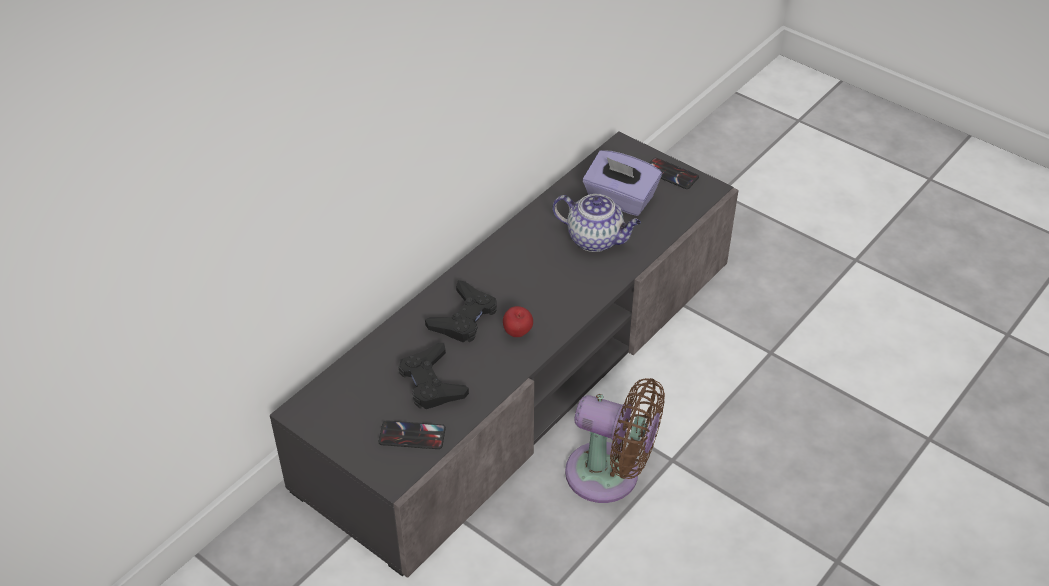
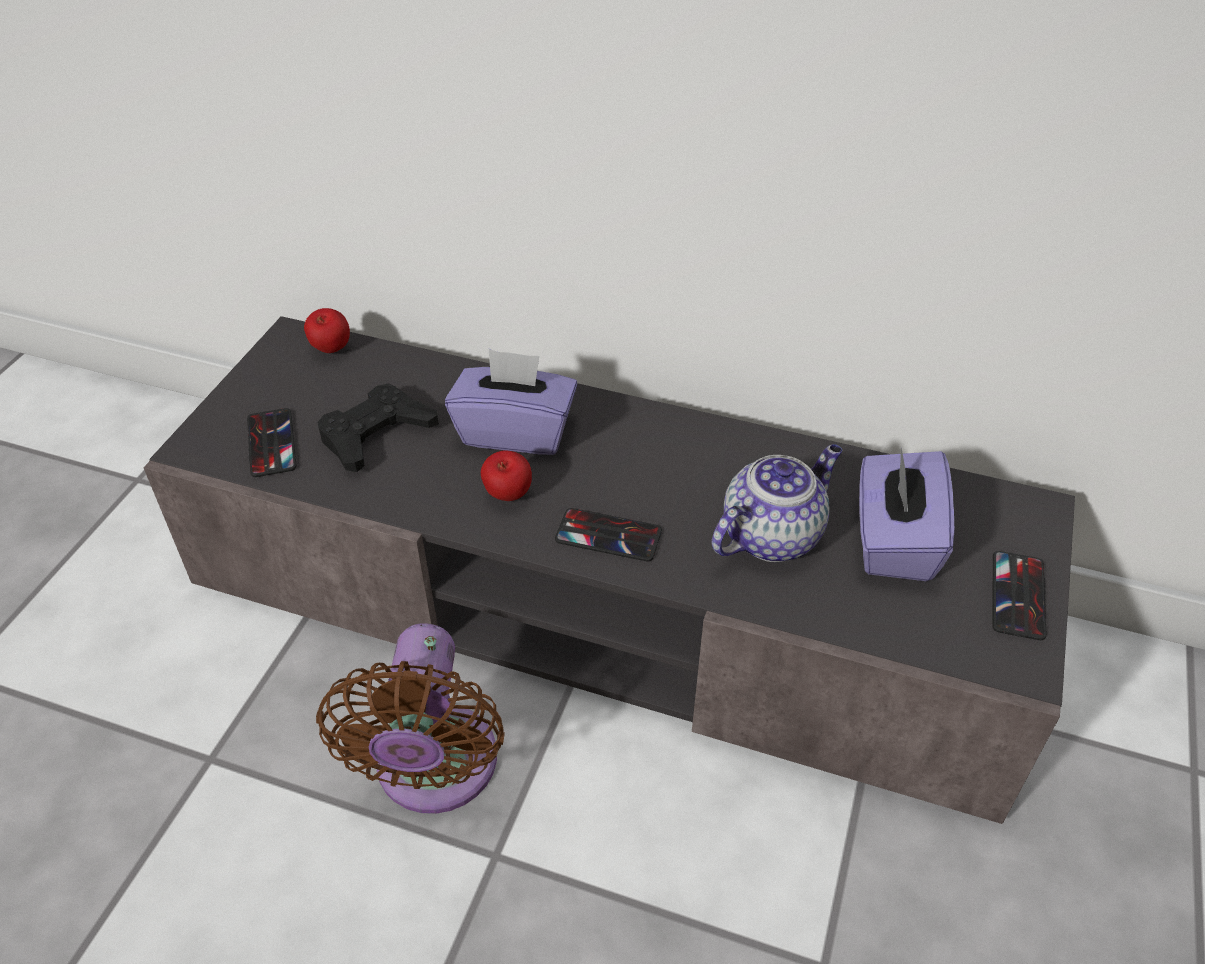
camera: 70 degrees right, 0 degrees up
(330, 392) = (331, 350): none -> apple
(464, 318) = (516, 431): black game controller -> purple tissue box
(568, 300) = (608, 535): none -> phone
(596, 239) = (772, 534): teapot -> teapot turned 135 degrees counterclockwise

